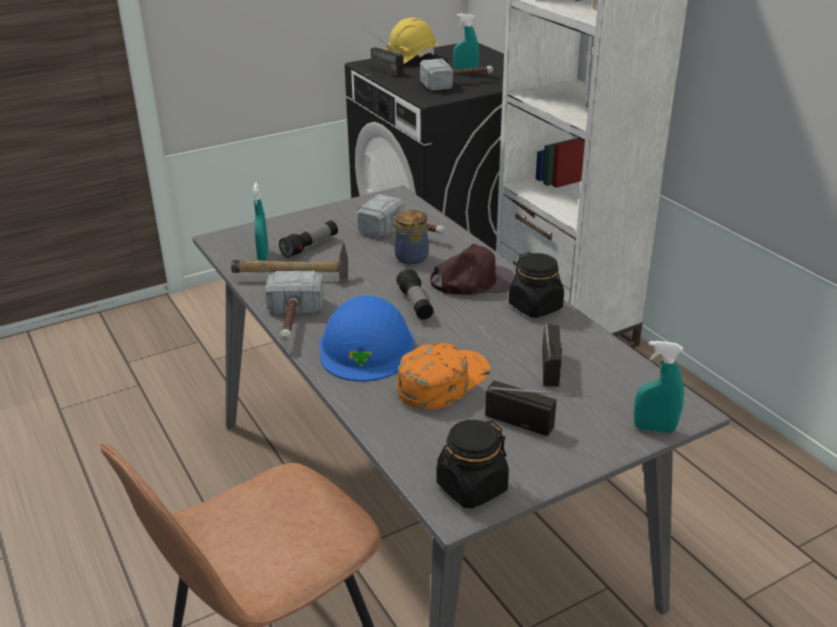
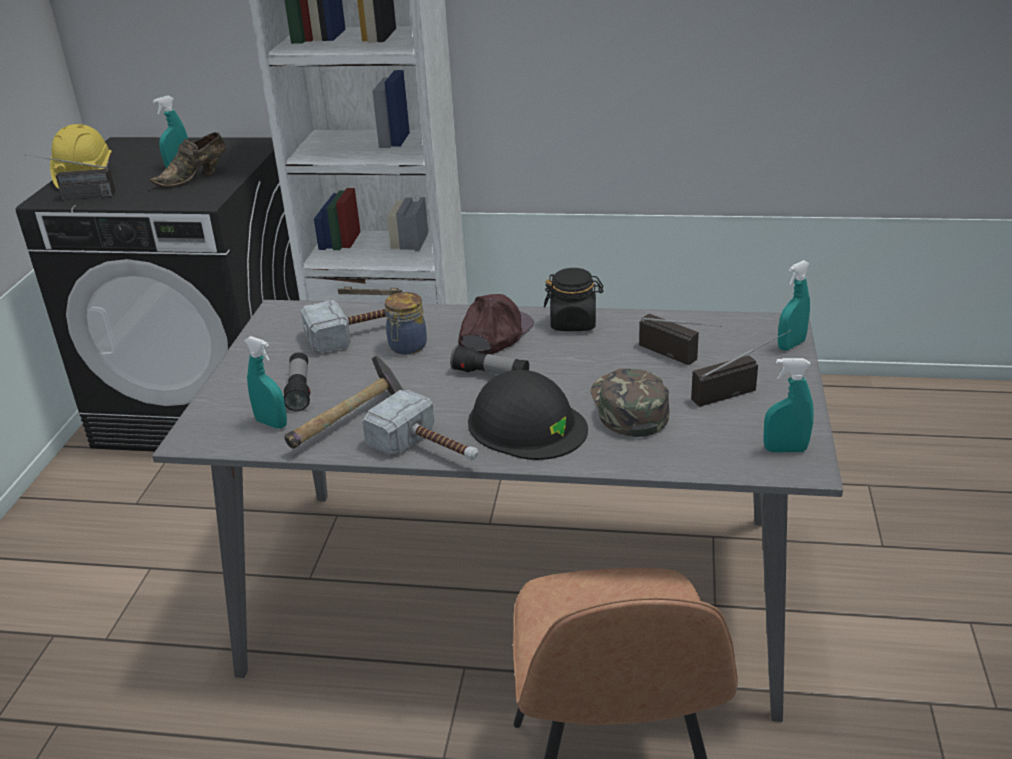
camera: 50 degrees left, 0 degrees up
(366, 347) = (526, 424): blue hard hat -> black hard hat
(442, 381) = (627, 407): orange cap -> green cap
(457, 83) = (195, 178): hammer -> brown shoe
(471, 487) = (785, 450): black jar -> turquoise spray bottle

